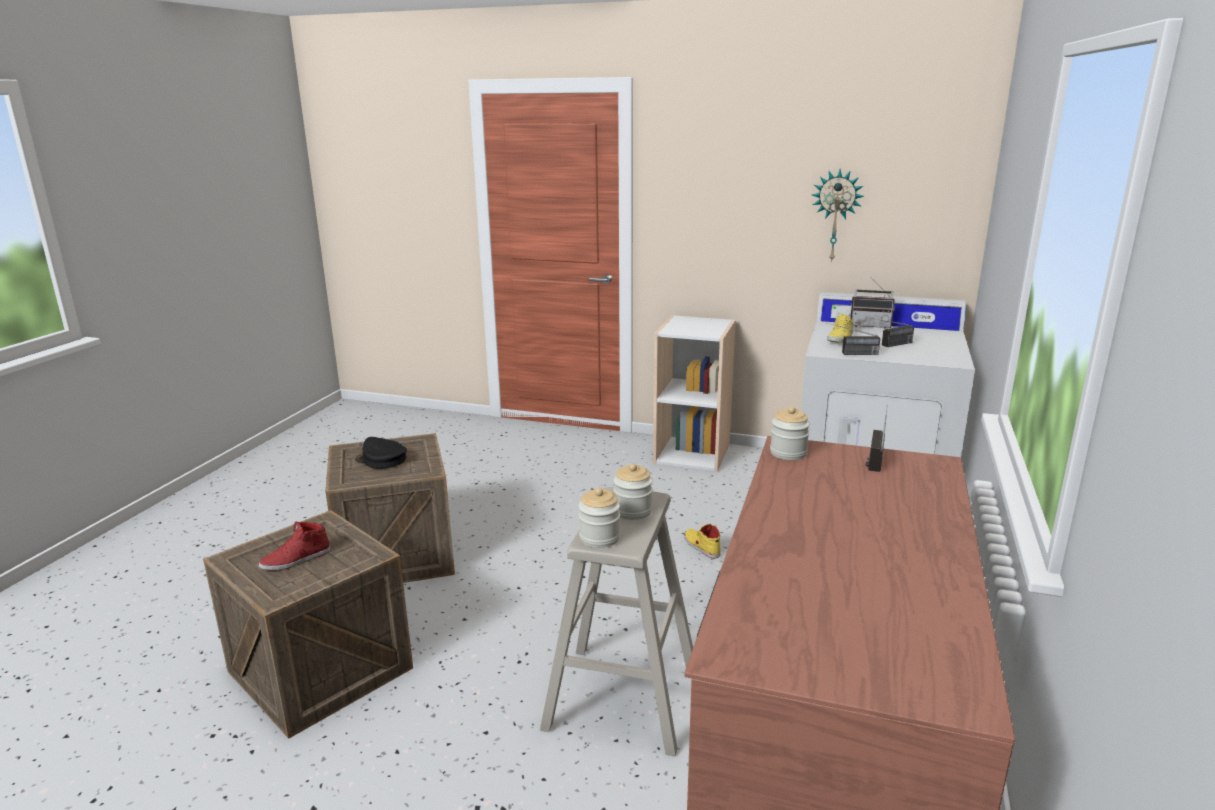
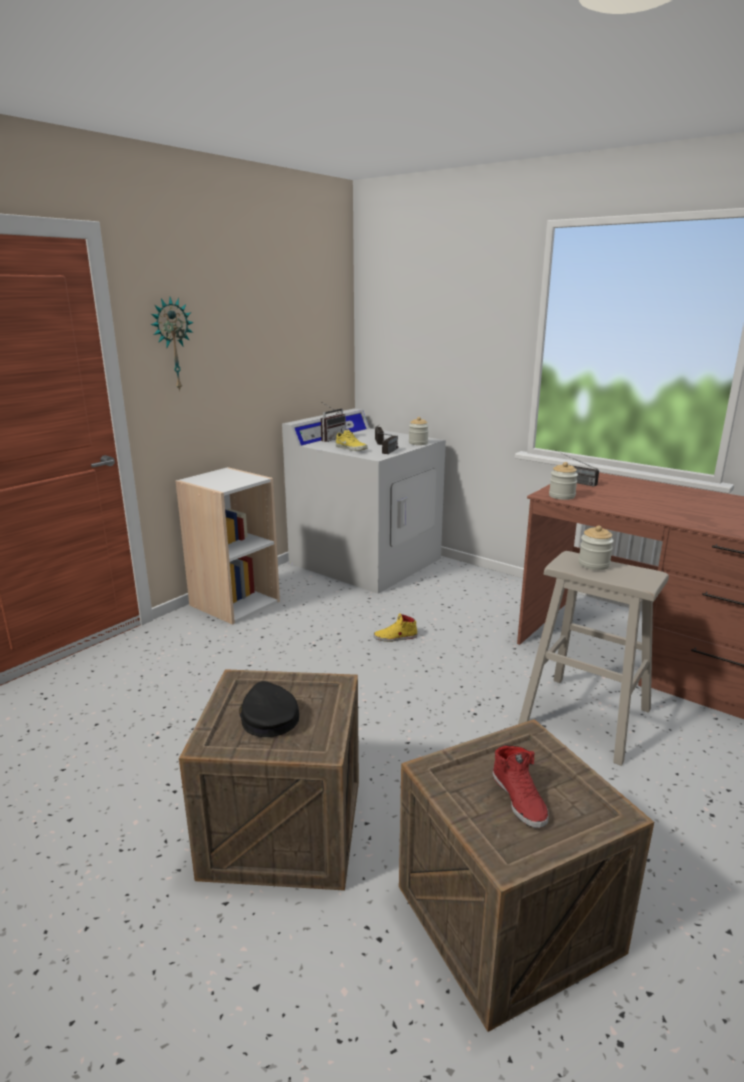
camera: 70 degrees left, 0 degrees up
(381, 460) = (268, 717): black cap -> black cap turned 105 degrees clockwise
(599, 538) = (638, 580): jar -> jar (418, 443)
(835, 216) = (280, 357): wall clock -> wall clock (172, 344)

